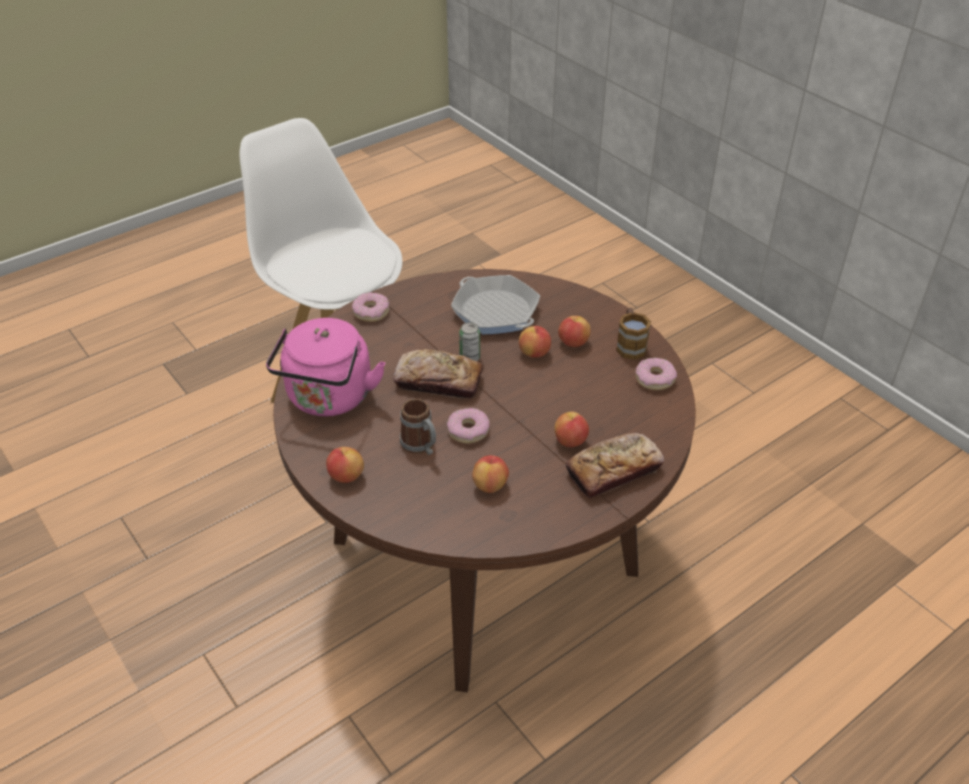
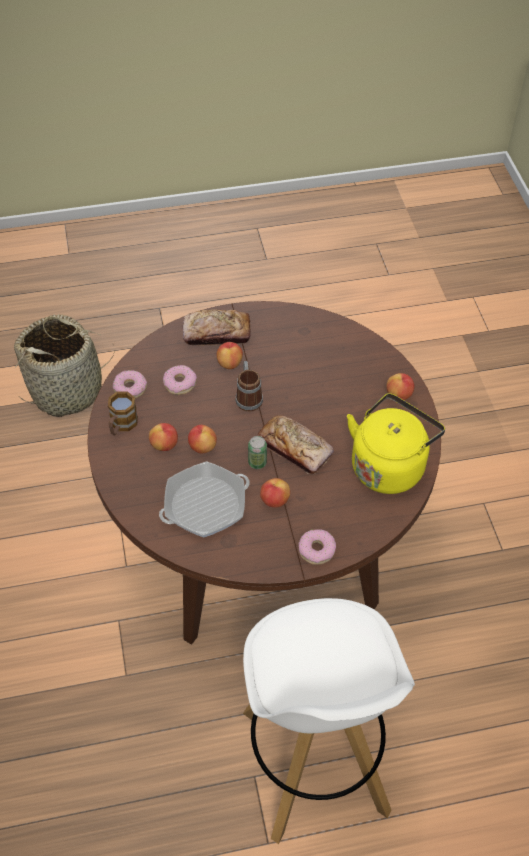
camera: 155 degrees left, 10 degrees up
(329, 399) = (389, 465): pink kettle -> yellow kettle
(421, 446) = (336, 398): mug -> mug (248, 396)
(468, 430) = (296, 398): donut -> donut (180, 383)
(490, 485) = (304, 353): apple -> apple (274, 500)
(495, 311) = (205, 505): frying pan -> frying pan turned 75 degrees clockwise
(841, 639) = (67, 390): none -> basket

